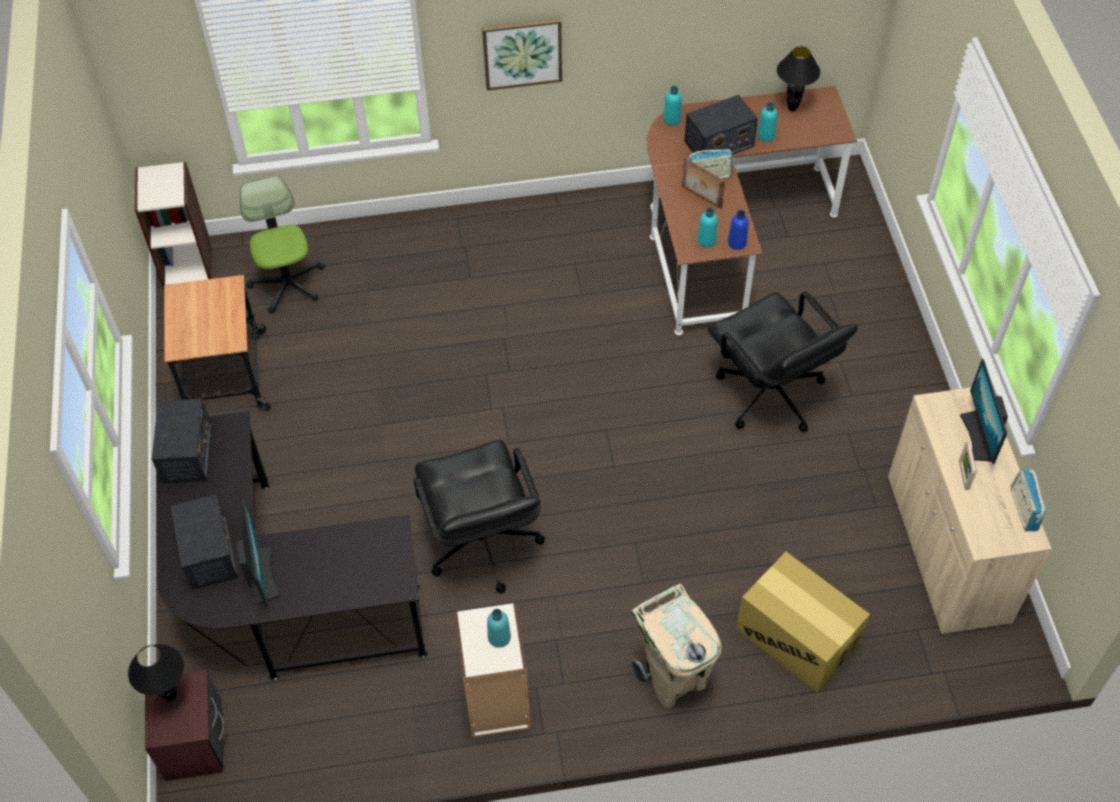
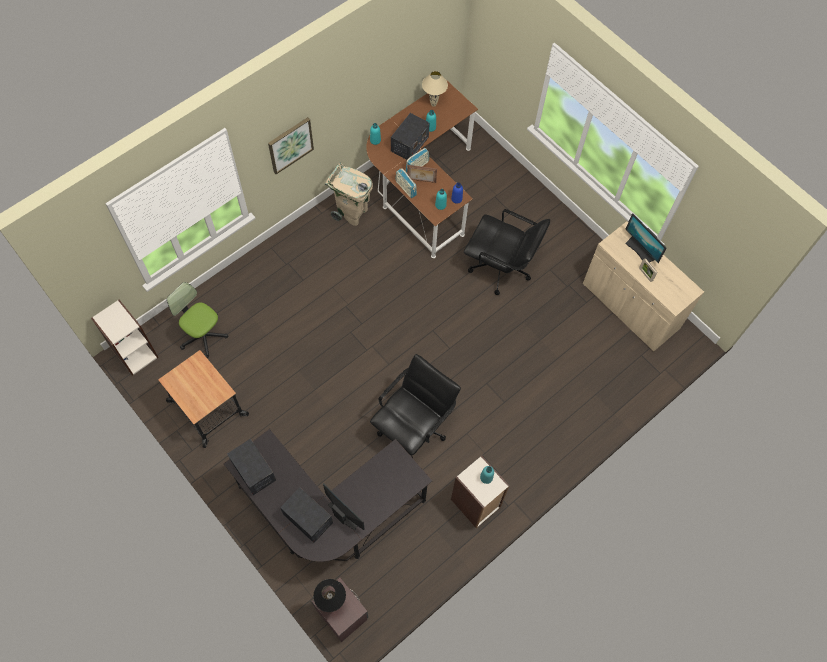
camera: 35 degrees left, 10 degrees up
(482, 545) = (413, 427): black office chair -> black office chair turned 90 degrees counterclockwise
(673, 679) = (549, 443): beige trash can -> beige trash can (352, 213)
(792, 108) = (433, 104): black table lamp -> beige table lamp
(797, 637) = (591, 389): cardboard box -> none
(1023, 509) = (681, 278): radio -> radio (405, 188)

